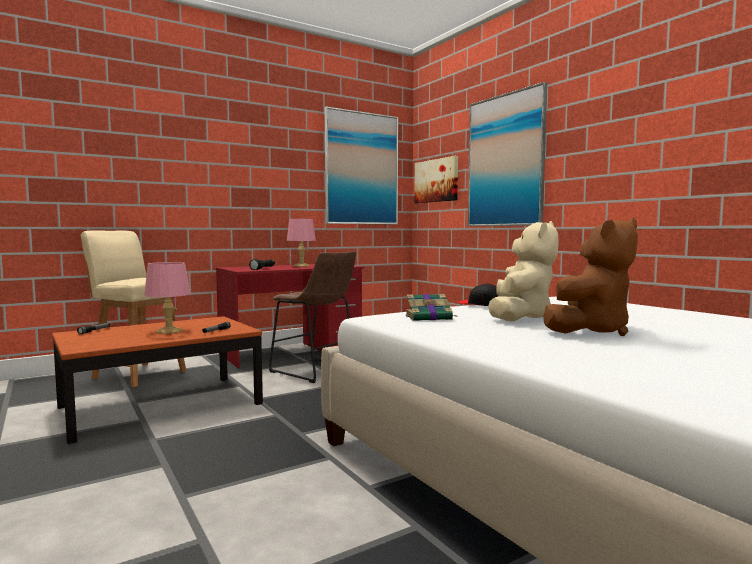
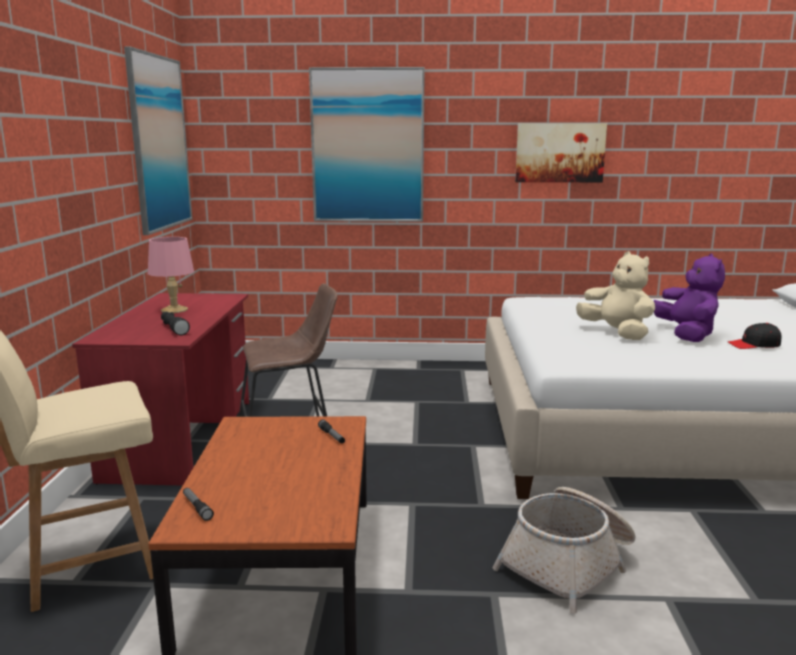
camera: 55 degrees left, 10 degrees up
(169, 331) = (285, 460): pink table lamp -> none
(233, 483) = (569, 564): none -> basket
(430, 317) = (594, 352): book -> none
(436, 181) = (246, 159): picture -> picture (559, 153)
(480, 305) = (545, 326): black cap -> black cap (754, 345)
(590, 331) = (686, 335): brown plush toy -> purple plush toy

